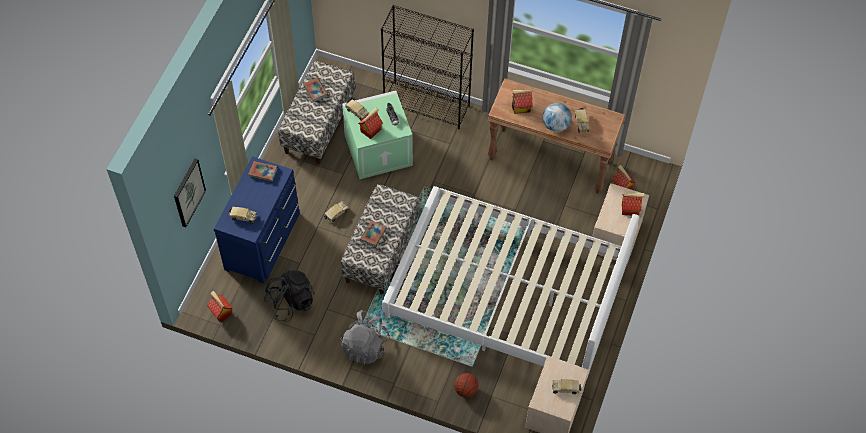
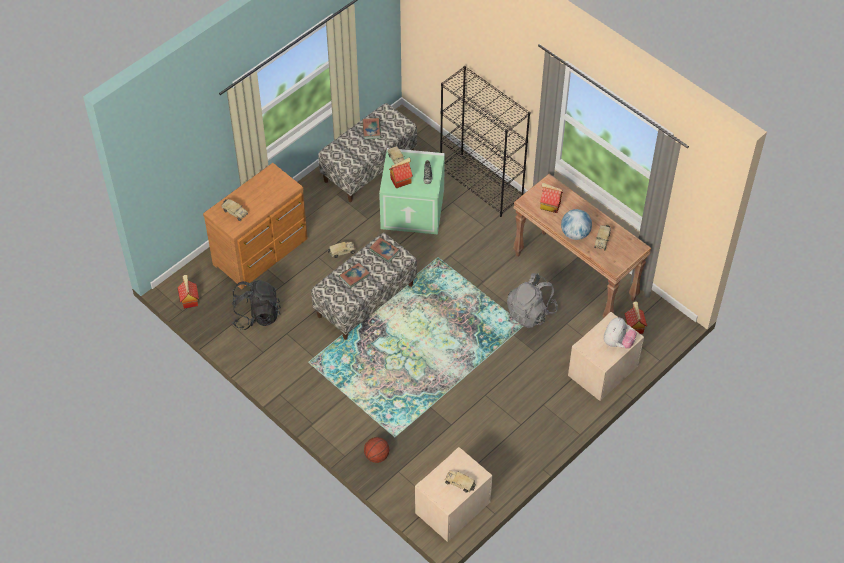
camera: 25 degrees right, 5 degrees down
(188, 192) = (184, 165): picture -> none
(263, 172) = (274, 180): book -> book (384, 251)
(264, 241) = (262, 252): blue dresser -> brown dresser
(365, 346) = (304, 380): grey backpack -> grey backpack (531, 312)
(506, 293) = (464, 383): white bed -> none
(630, 209) = (617, 342): toy house -> plush toy

